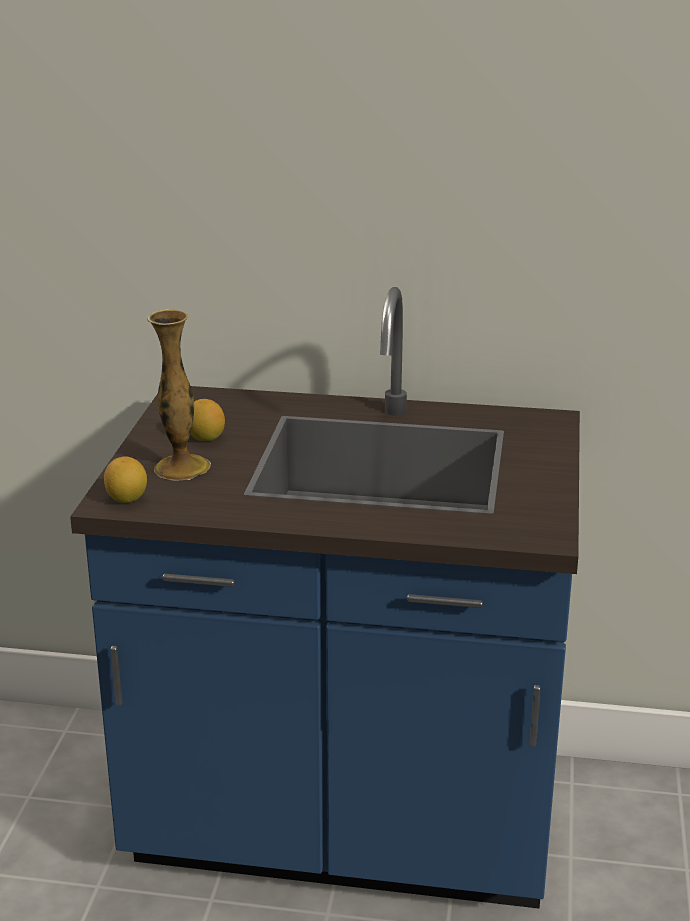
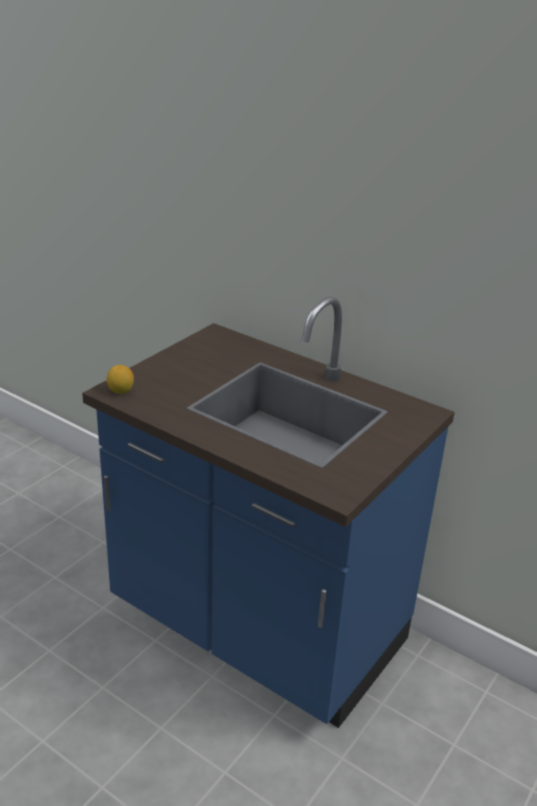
camera: 25 degrees right, 5 degrees up
(182, 467) = (169, 380): vase -> none
(206, 438) = (201, 365): lemon -> none

